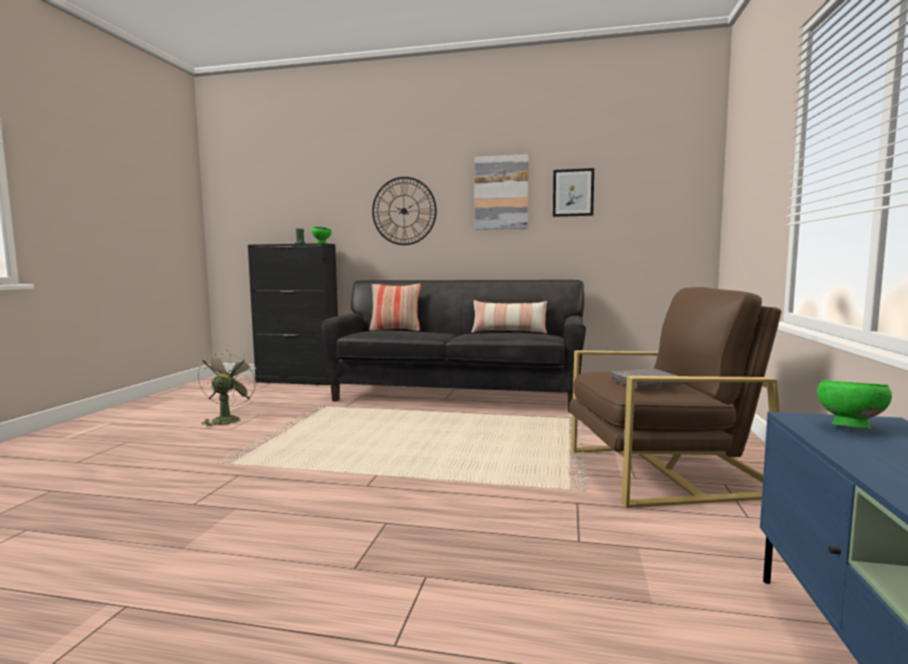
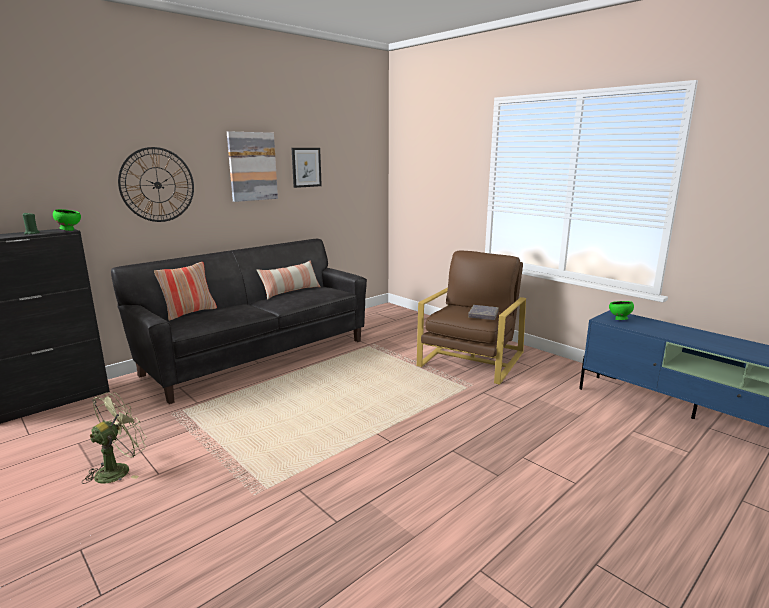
camera: 55 degrees left, 10 degrees up
(227, 419) = (119, 469): green fan -> green fan turned 90 degrees clockwise

